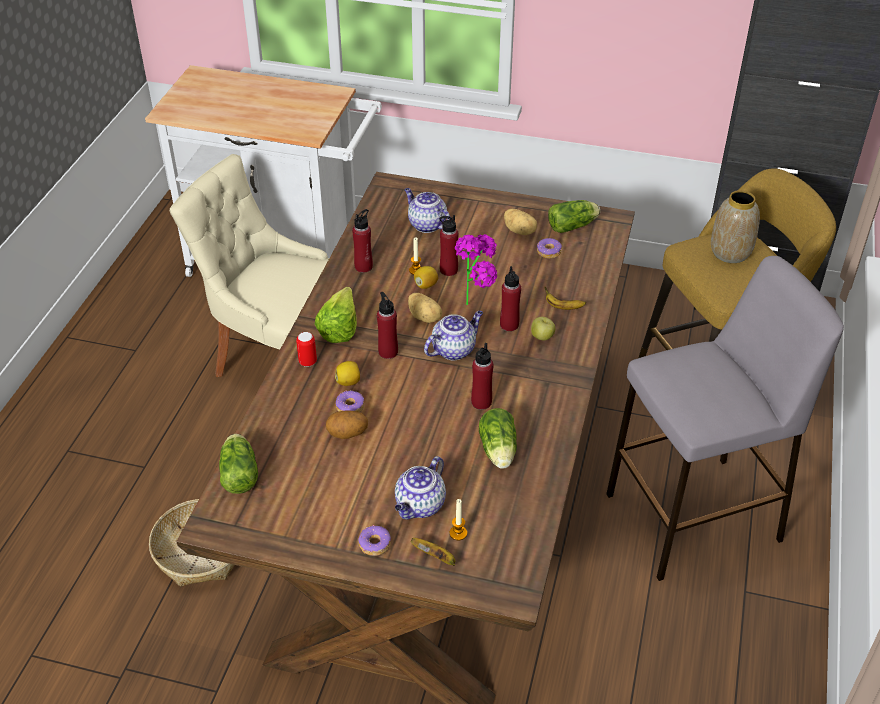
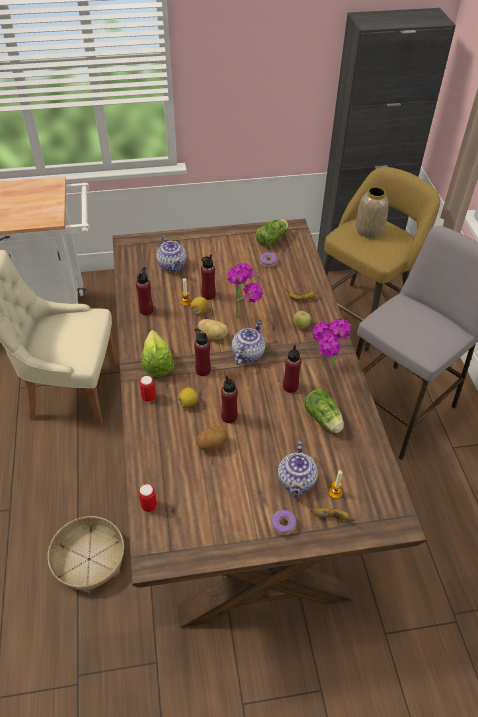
camera: 25 degrees left, 5 degrees up
(239, 472) = (149, 506): lettuce -> can
(350, 407) = (201, 422): donut -> none
(426, 225) = (172, 265): teapot -> teapot turned 135 degrees counterclockwise
(509, 325) = (274, 323): red bottle -> red bottle (229, 417)
(520, 231) = (240, 252): potato -> none
(537, 397) = (324, 370): none -> potted plant

